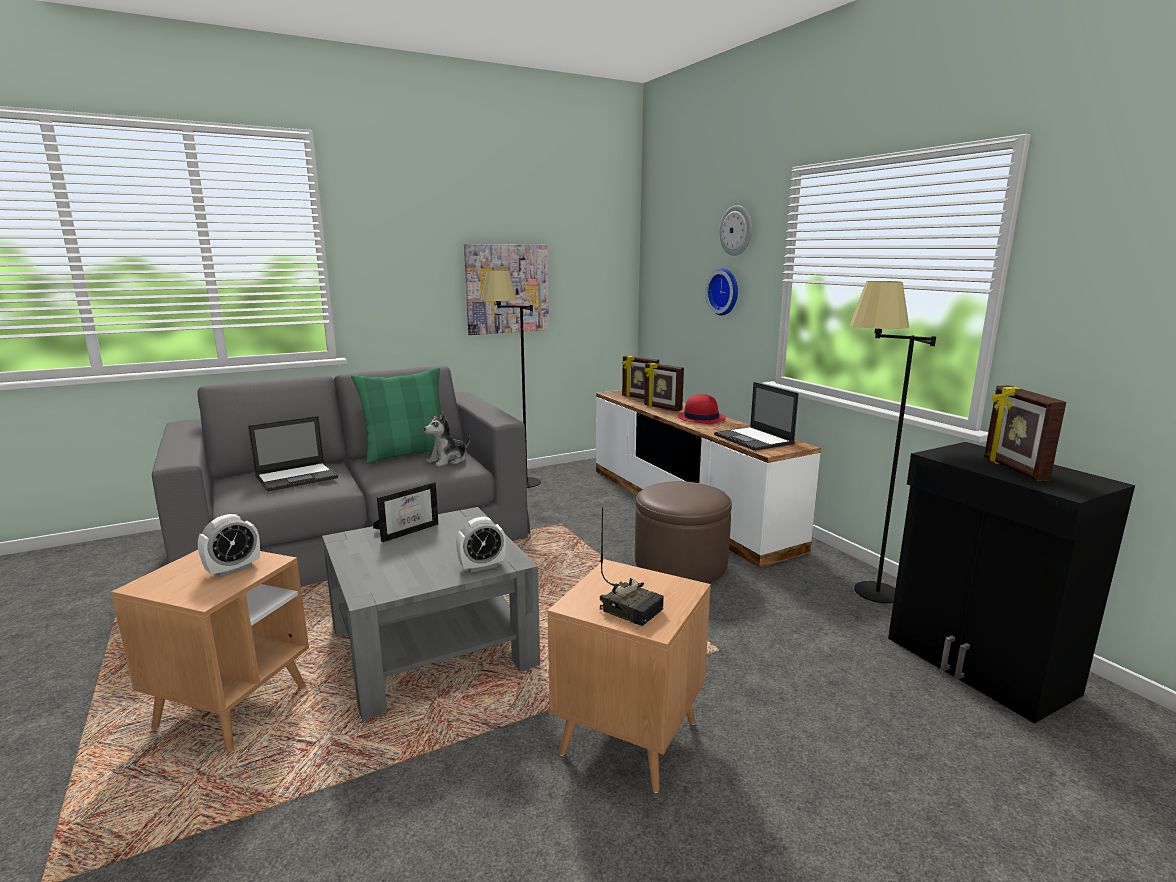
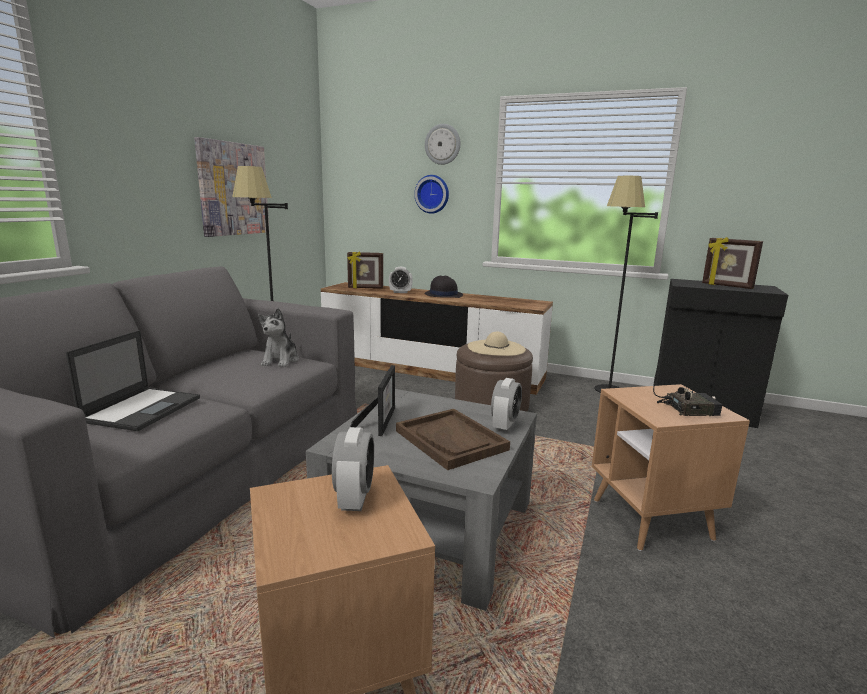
camera: 40 degrees left, 0 degrees up
(407, 454) = (224, 363): green pillow -> none
(417, 562) = (451, 440): none -> brown tray
(662, 408) = (400, 292): picture frame -> alarm clock
(683, 493) = (496, 348): none -> beige hat
(701, 418) = (443, 295): red hat -> black hat
(754, 439) = (508, 302): laptop -> none

